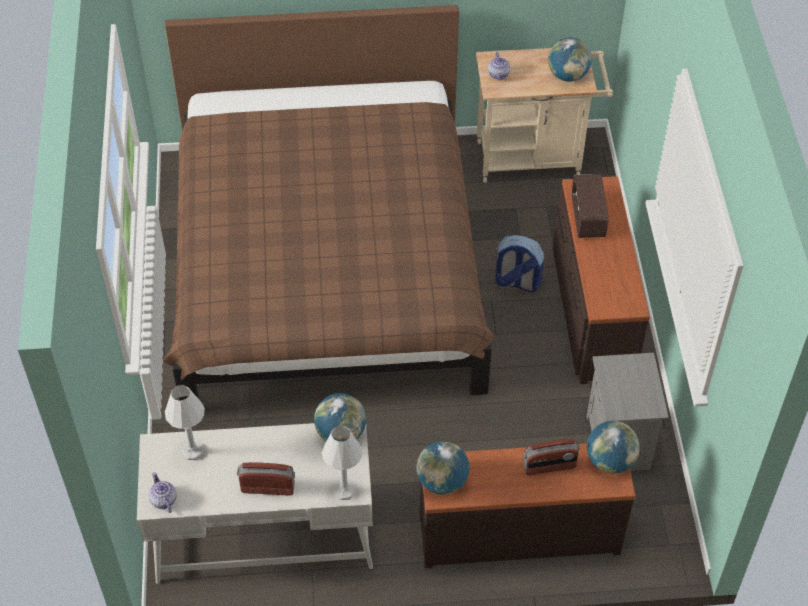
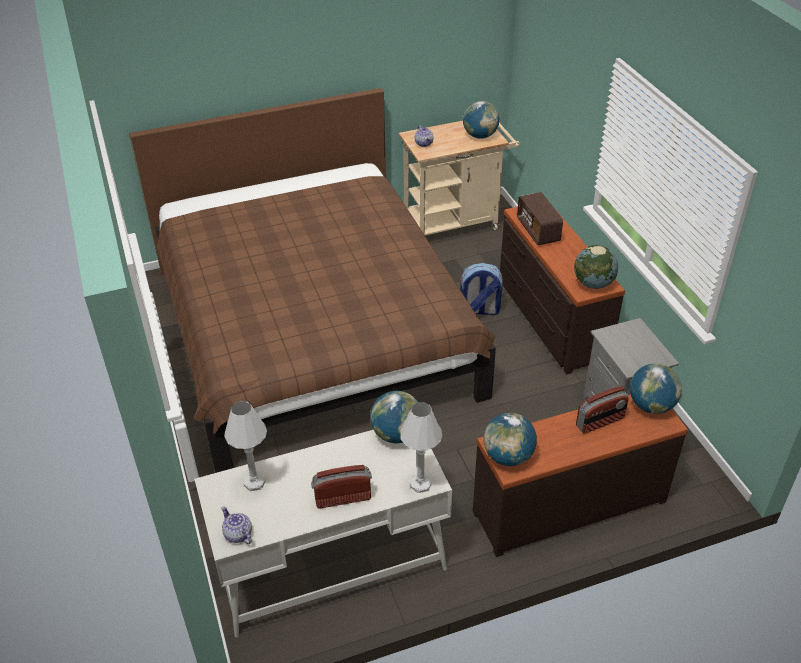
camera: 15 degrees left, 10 degrees down
(618, 301) = (593, 284): none -> globe

